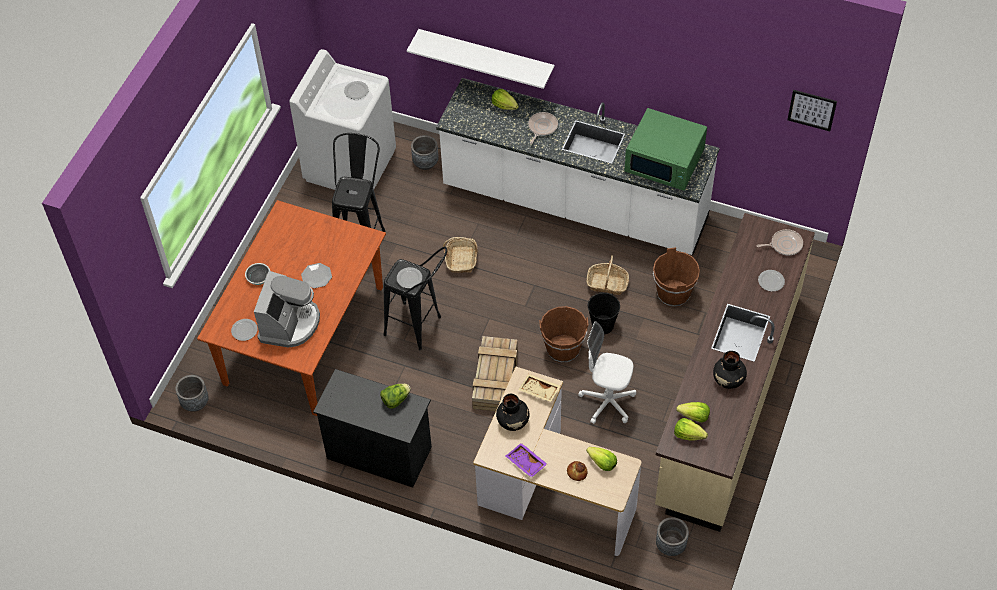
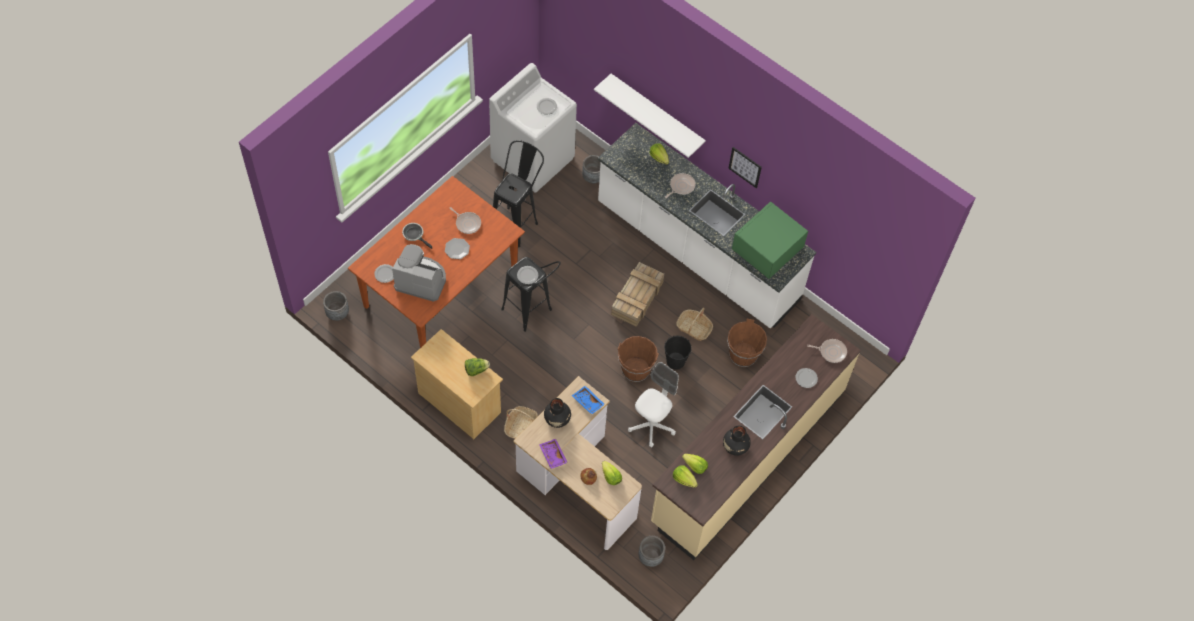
camera: 15 degrees right, 5 degrees up
(289, 323) = (421, 280): coffee machine -> coffee machine turned 105 degrees counterclockwise
(316, 245) = (467, 223): none -> frying pan
(378, 452) = (459, 402): black dresser -> beige dresser
(461, 259) = (587, 268): basket -> basket (521, 426)
(495, 378) = (572, 375): crate -> crate (637, 297)
(539, 391) = (587, 402): beige tray -> blue tray
(607, 402) = (651, 425): white office chair -> white office chair turned 90 degrees clockwise
(665, 161) = (767, 249): green microwave -> green microwave turned 90 degrees clockwise
(812, 110) = (889, 251): picture -> picture (745, 167)

